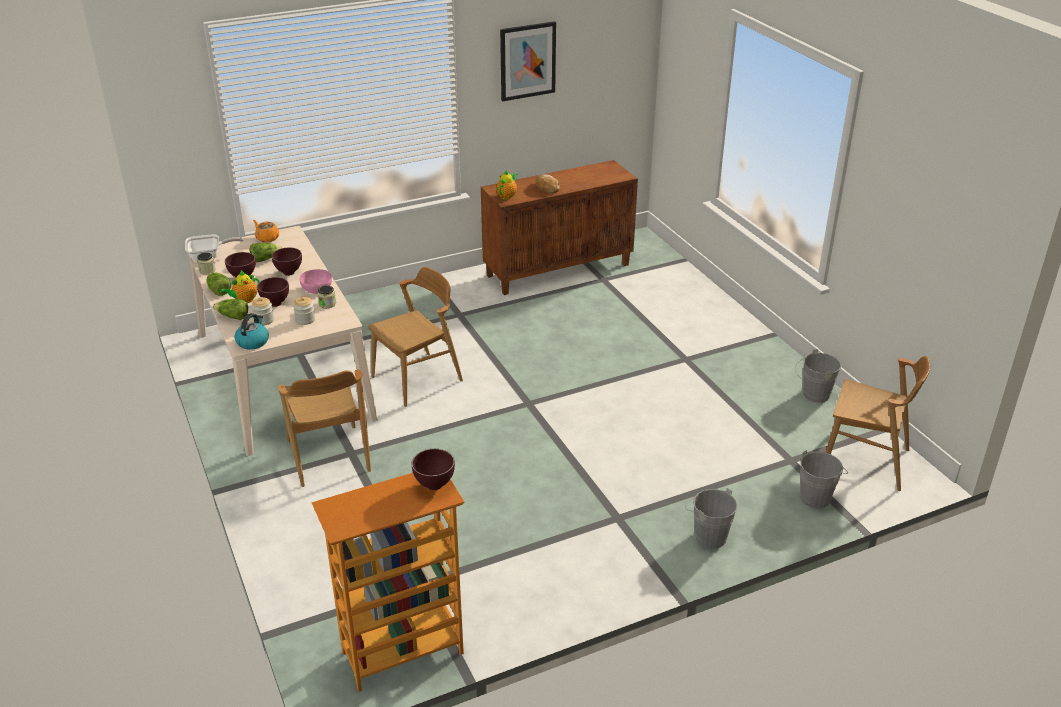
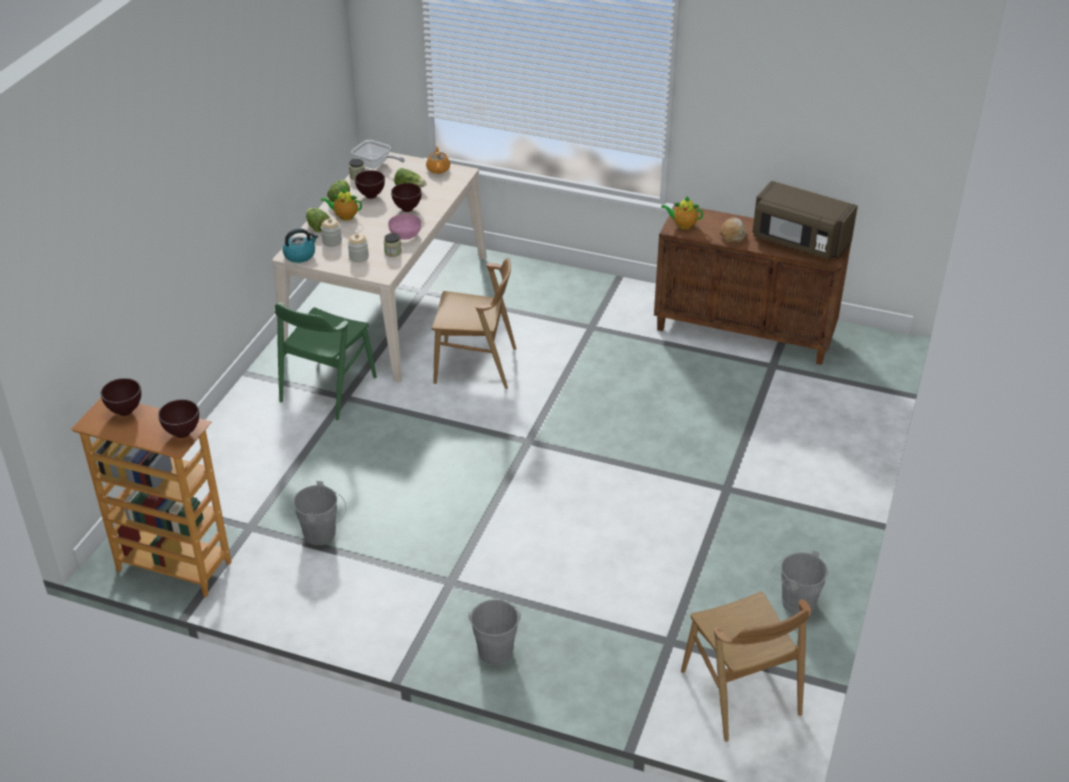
camera: 45 degrees right, 5 degrees up
(276, 304) = (360, 232): brown bowl -> brown bowl (126, 412)
(328, 456) = (327, 389): brown chair -> green chair
(507, 196) = (682, 225): teapot -> teapot turned 150 degrees counterclockwise
(527, 61) = (765, 84): picture -> none
(591, 175) = (799, 242): none -> brown microwave
(817, 497) = (639, 688): grey bucket -> grey bucket (323, 534)

